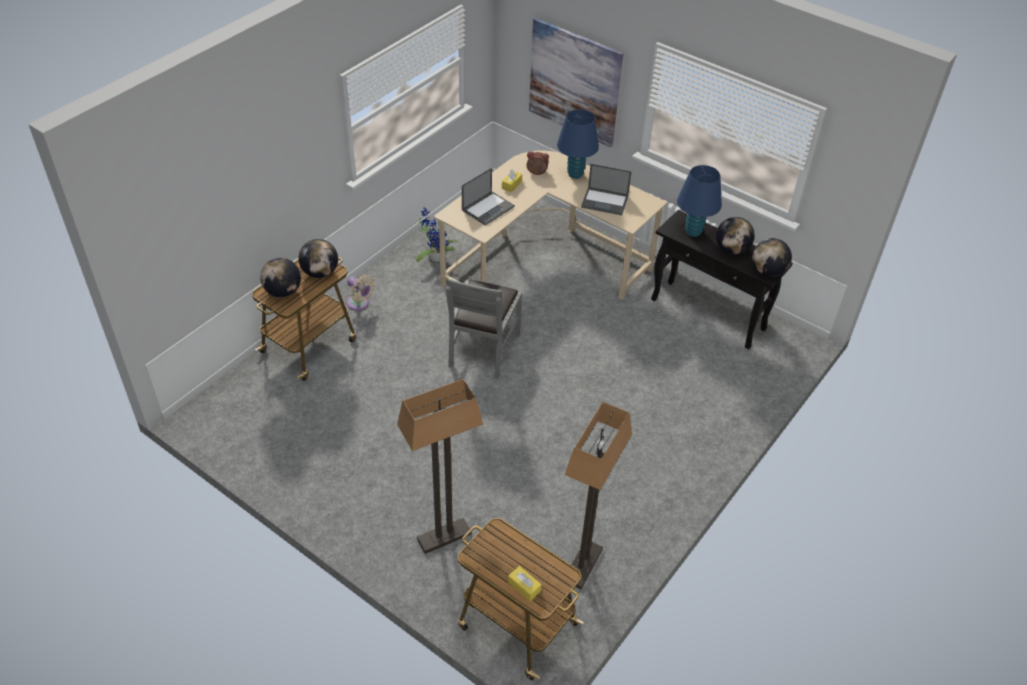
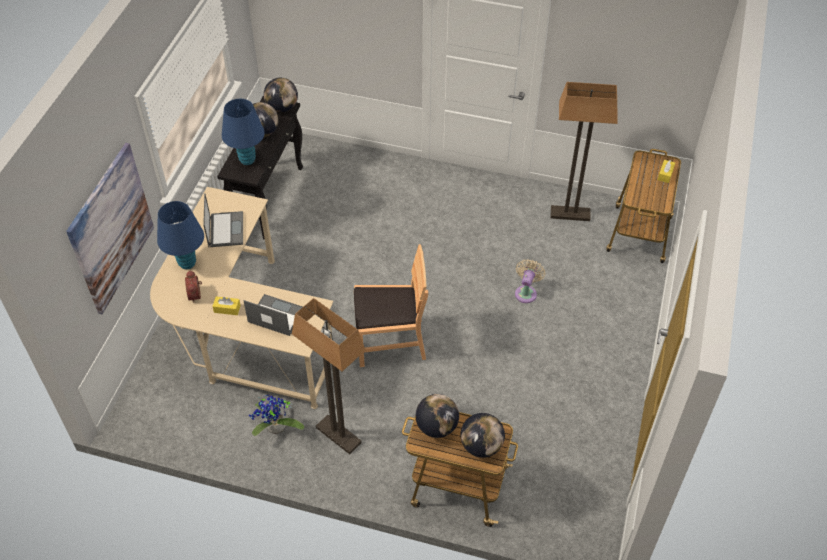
camera: 110 degrees left, 5 degrees up
(359, 304) = (378, 468): beige fan -> beige fan (526, 292)
(444, 537) = (600, 298): floor lamp -> floor lamp (339, 435)
(483, 349) = (390, 341): grey chair -> brown chair

